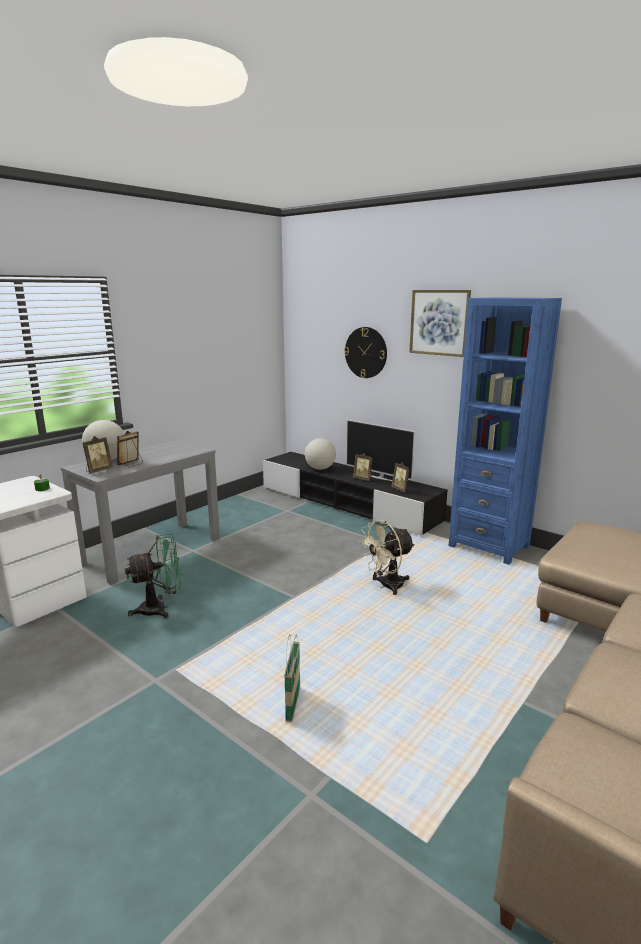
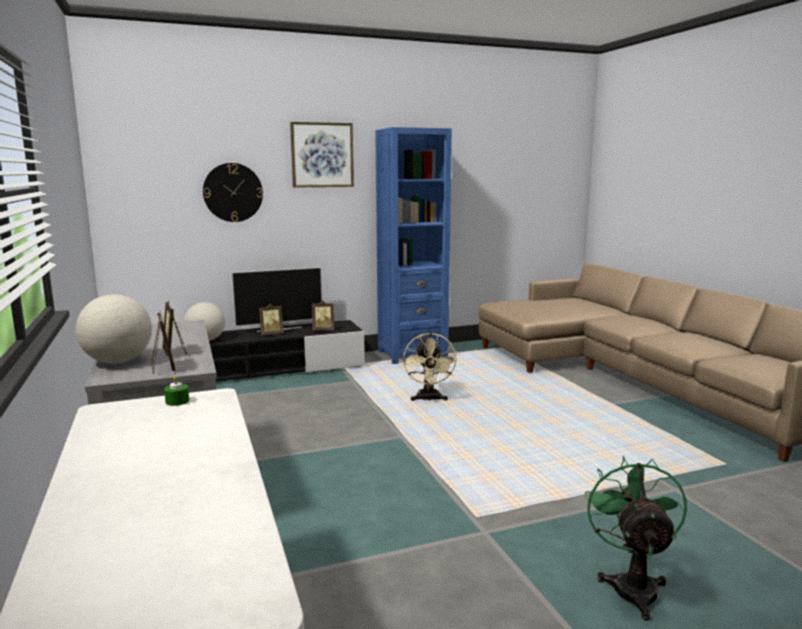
camera: 60 degrees left, 5 degrees down
(160, 608) = (338, 508): green fan -> green fan (632, 585)
(293, 705) = (570, 473): basket -> none

